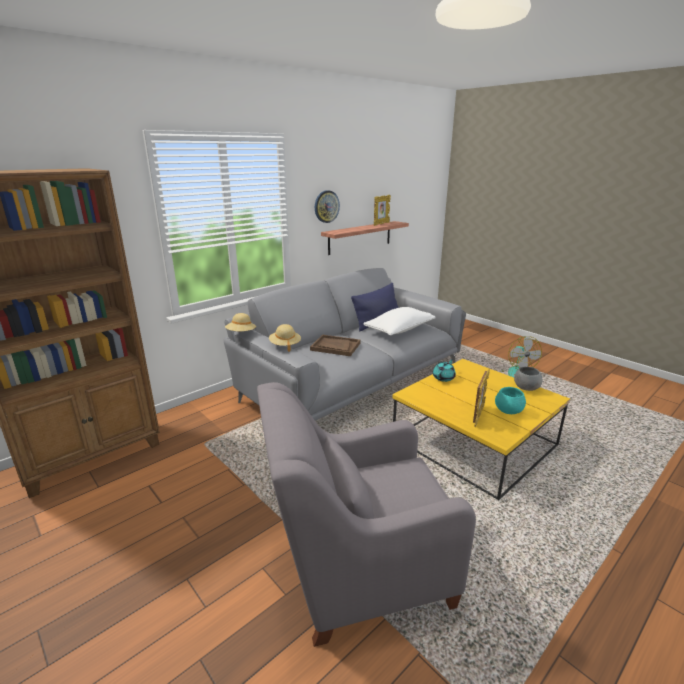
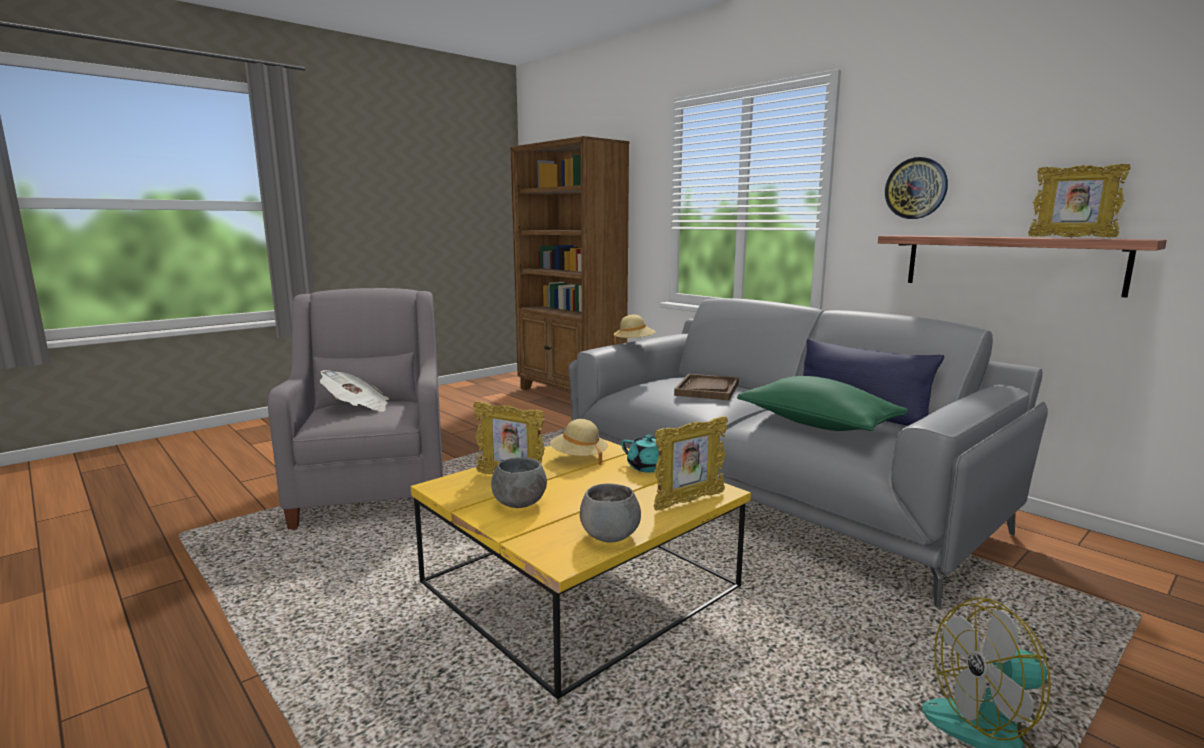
camera: 90 degrees right, 10 degrees down
(241, 333) = (670, 333): beige hat -> beige hat (579, 458)
(389, 495) = (357, 407): none -> newspaper
(399, 330) = (817, 424): white pillow -> green pillow
(481, 371) = (689, 501): none -> picture frame
(509, 411) = (519, 504): turquoise bowl -> grey bowl

